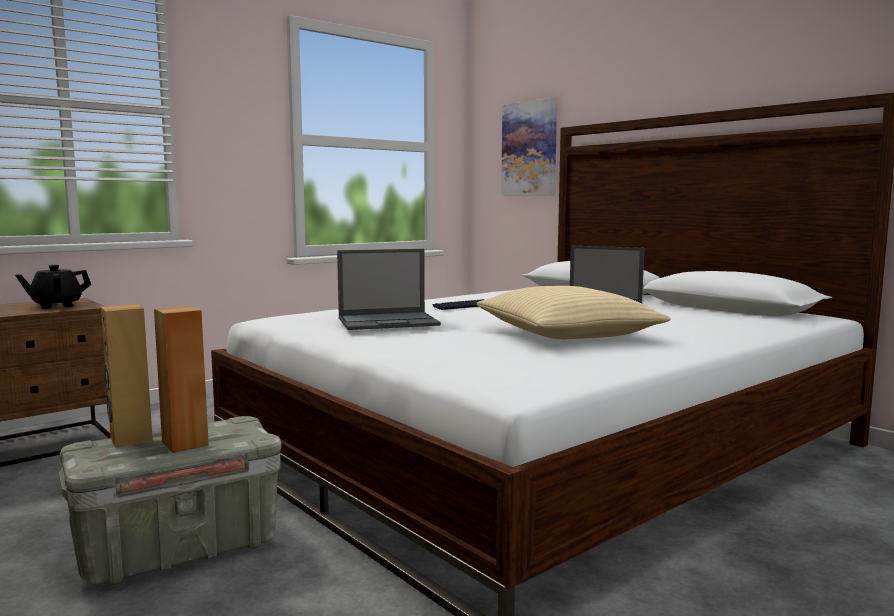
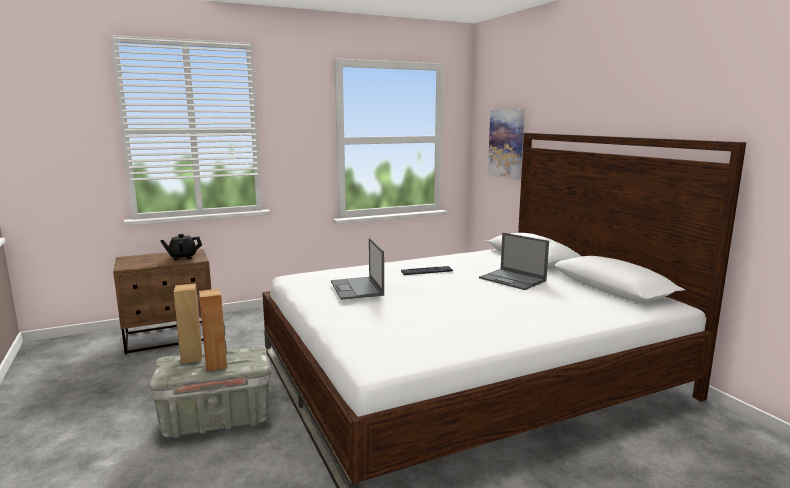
camera: 15 degrees right, 5 degrees up
(389, 321) = (357, 288): laptop -> laptop turned 75 degrees clockwise
(566, 333) = (461, 309): beige pillow -> none

